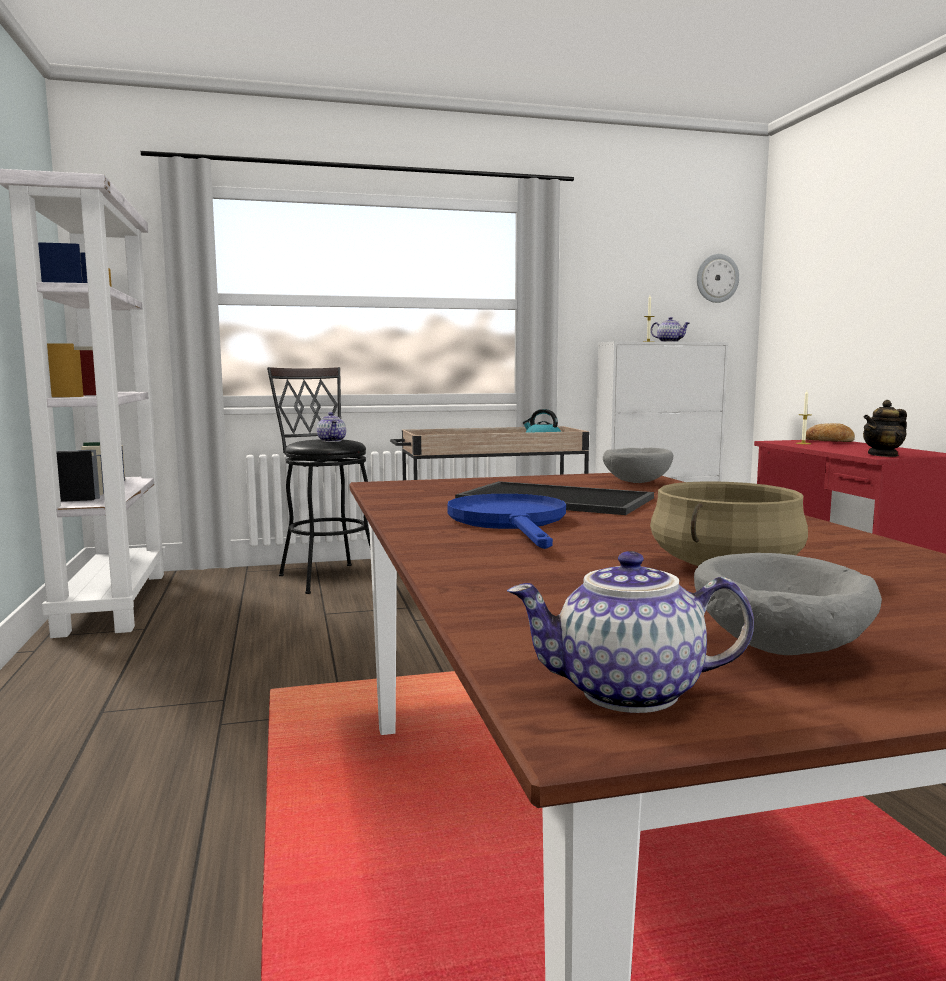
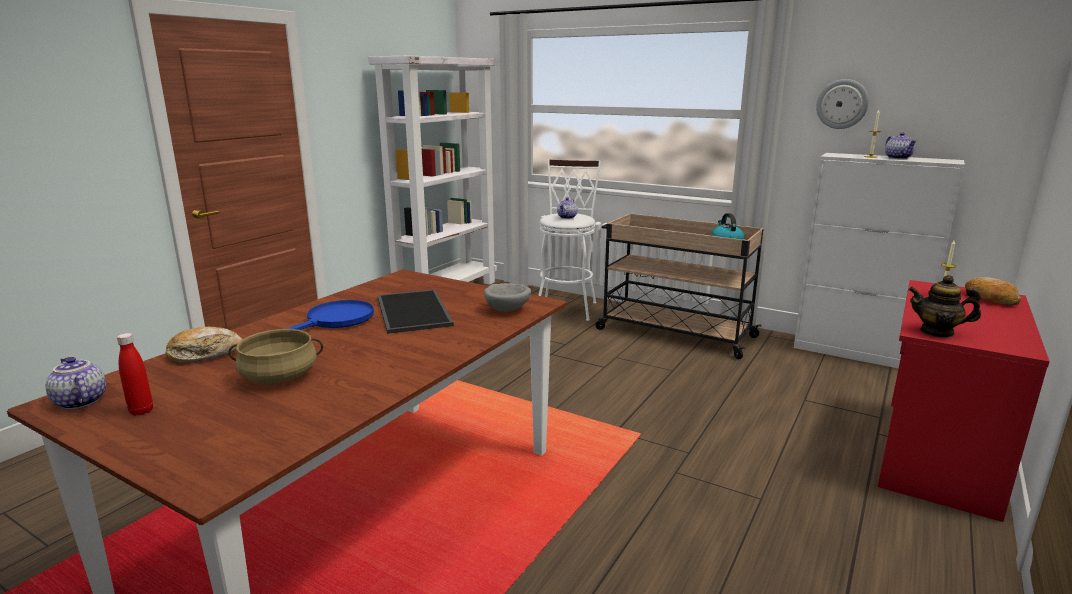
camera: 45 degrees right, 10 degrees up
(326, 576) = (567, 307): black stool -> white stool
(509, 585) = (205, 354): none -> bread
(717, 278) = (991, 87): wall clock -> wall clock (842, 104)
(777, 651) = (141, 411): grey bowl -> red bottle

